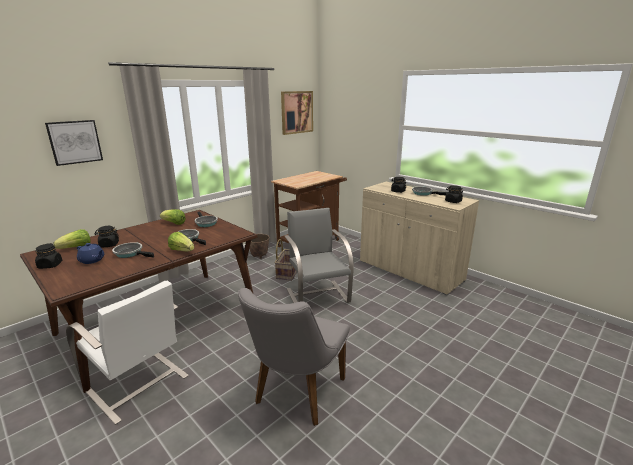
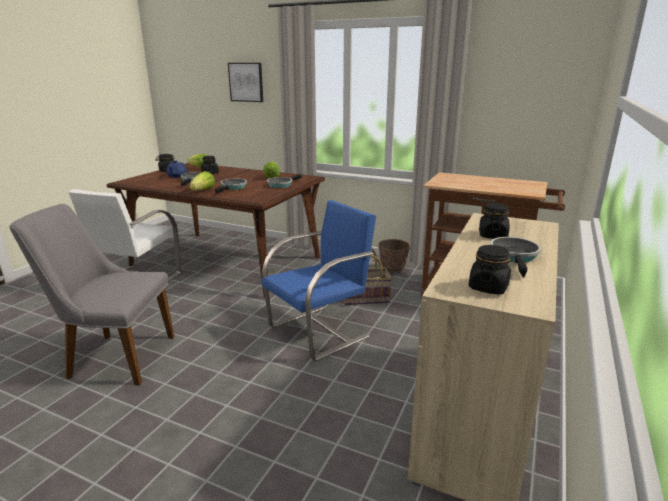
camera: 70 degrees right, 0 degrees up
(296, 112) = (542, 70): picture -> none
(317, 295) = (319, 331): grey chair -> blue chair

